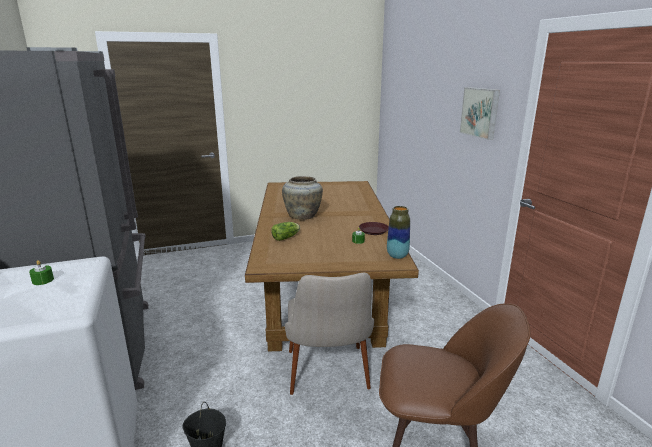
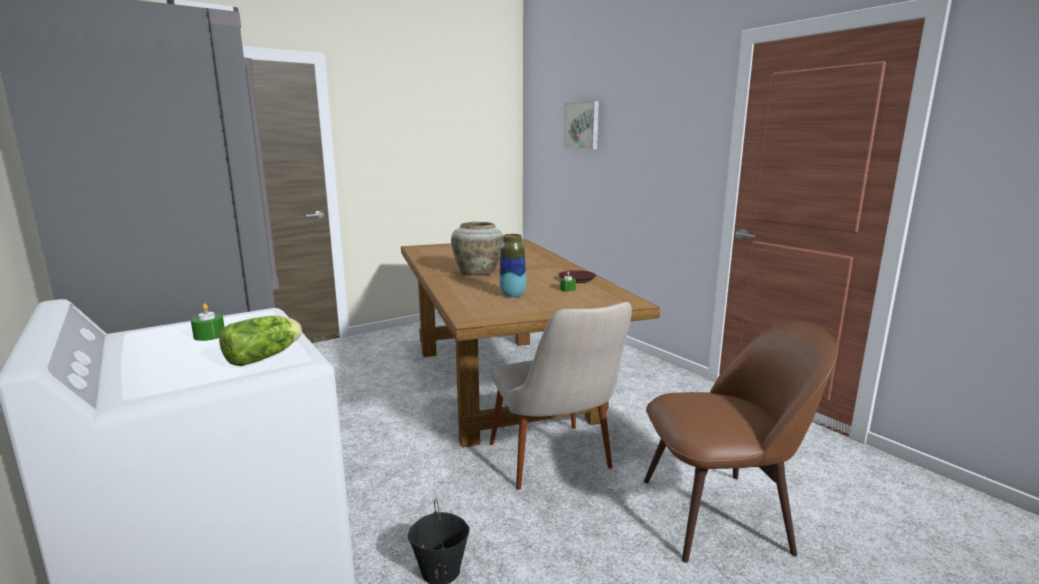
camera: 15 degrees left, 5 degrees down
(287, 237) = (477, 292): lettuce -> lettuce (266, 356)
(397, 256) = (625, 298): vase -> vase (512, 295)
(480, 112) = (671, 141): picture -> picture (582, 125)

